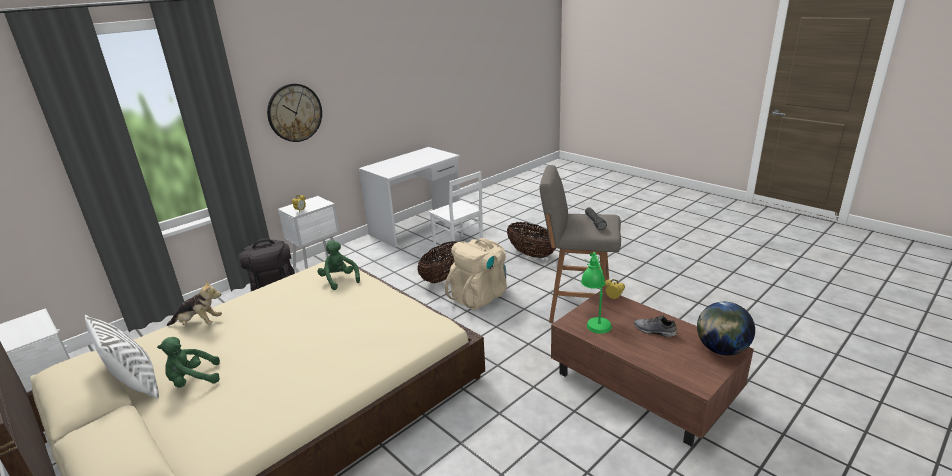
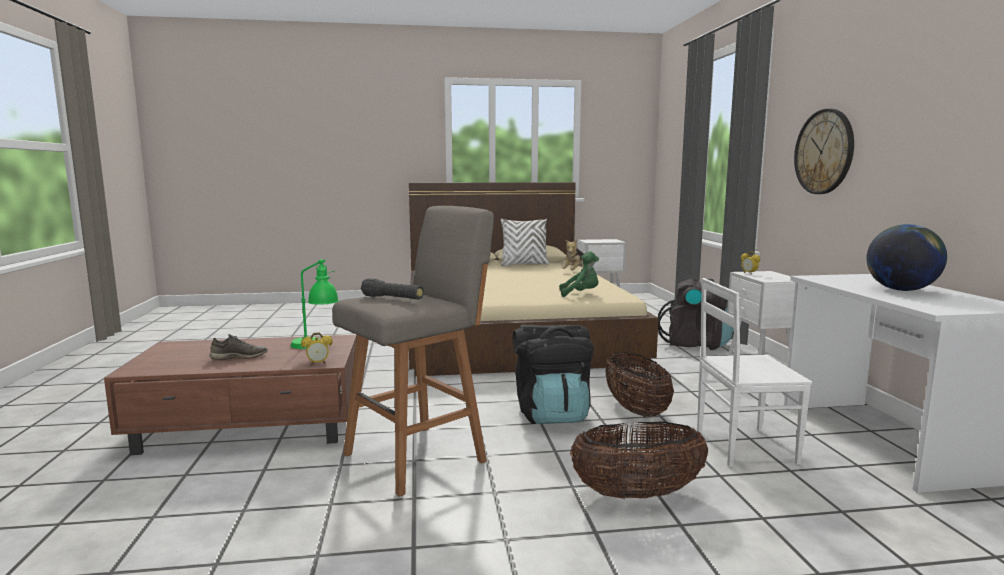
camera: 125 degrees right, 15 degrees down
(193, 380) = (505, 269): green plush toy -> none
(480, 296) = (552, 414): beige backpack -> black backpack
(721, 349) = (149, 366): globe -> globe (901, 290)

